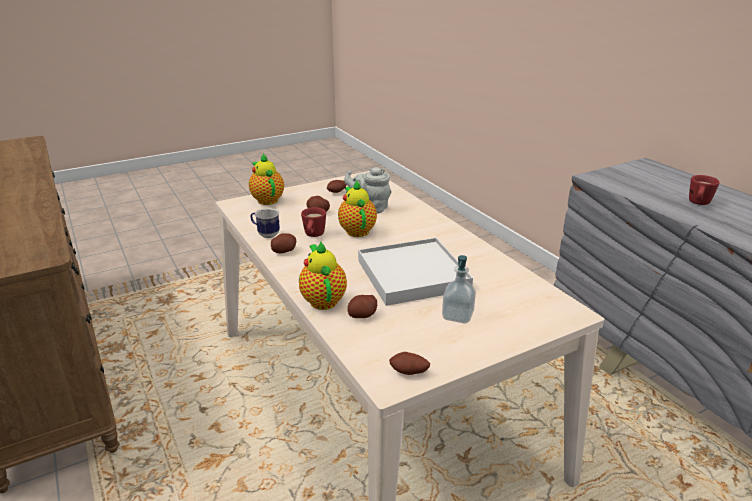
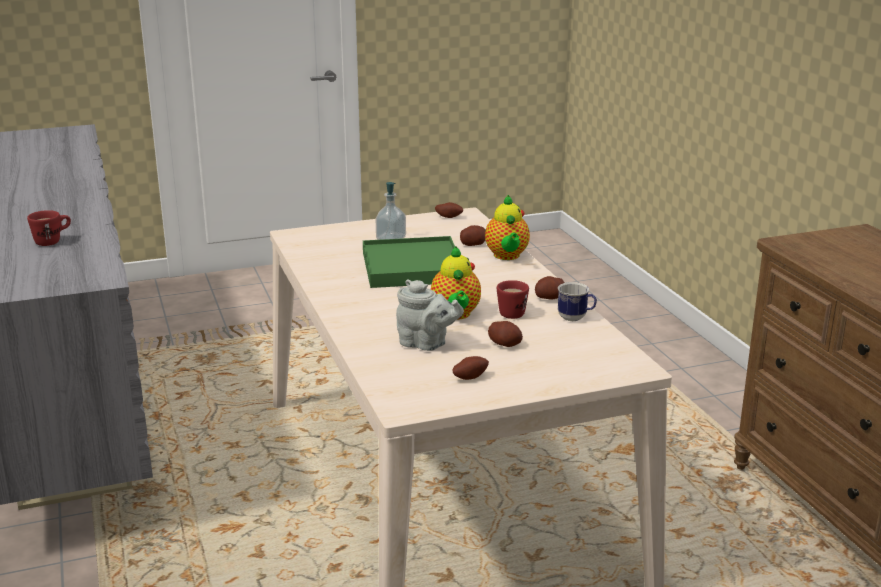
camera: 170 degrees left, 5 degrees down
(267, 199) = (587, 372): teapot -> none
(412, 275) = (412, 267): white tray -> green tray

